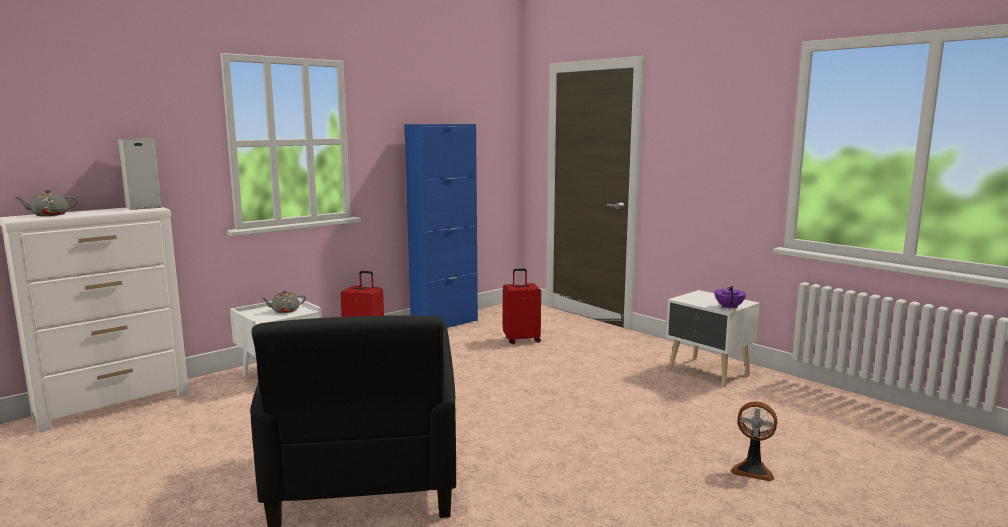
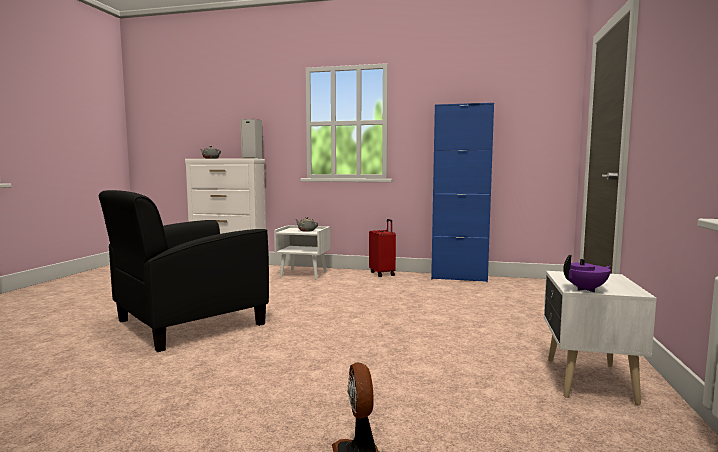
camera: 55 degrees right, 5 degrees down
(521, 340) = (482, 300): red suitcase -> none

